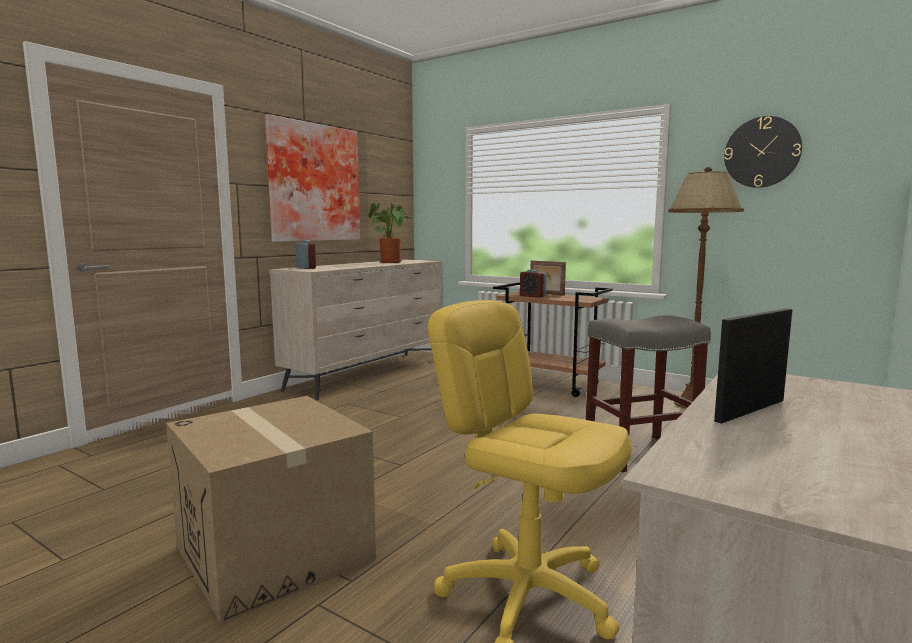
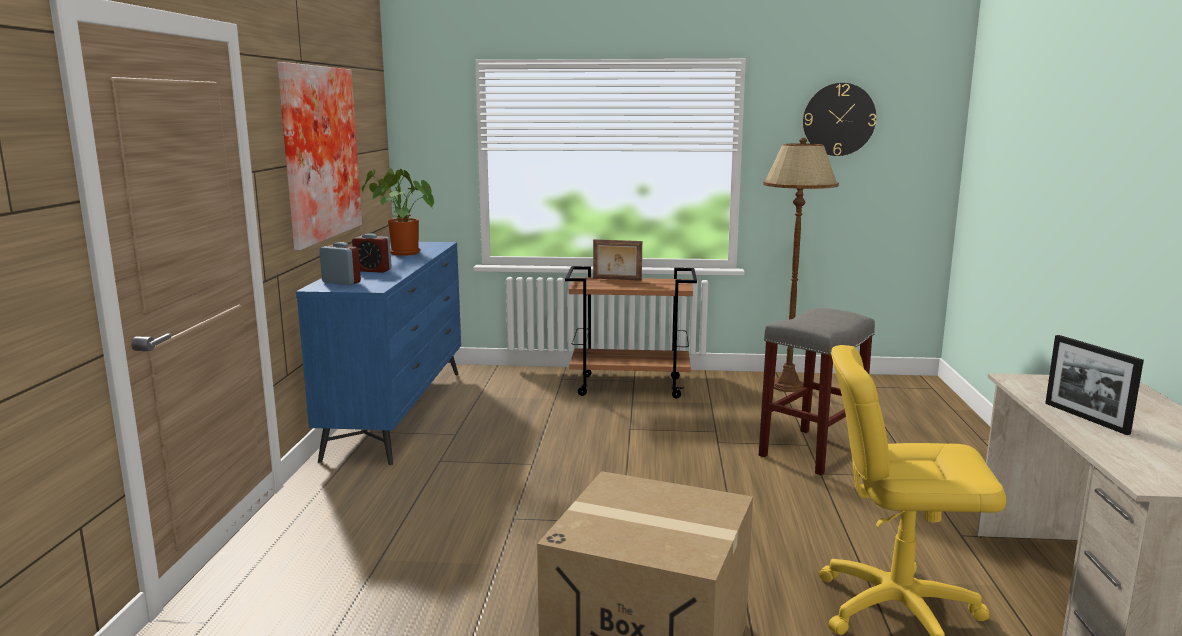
camera: 30 degrees left, 5 degrees up
(369, 374) = (399, 412): beige dresser -> blue dresser
(532, 296) = (611, 285): alarm clock -> alarm clock (373, 270)
(750, 410) = (1085, 418): picture frame -> picture frame turned 45 degrees counterclockwise

